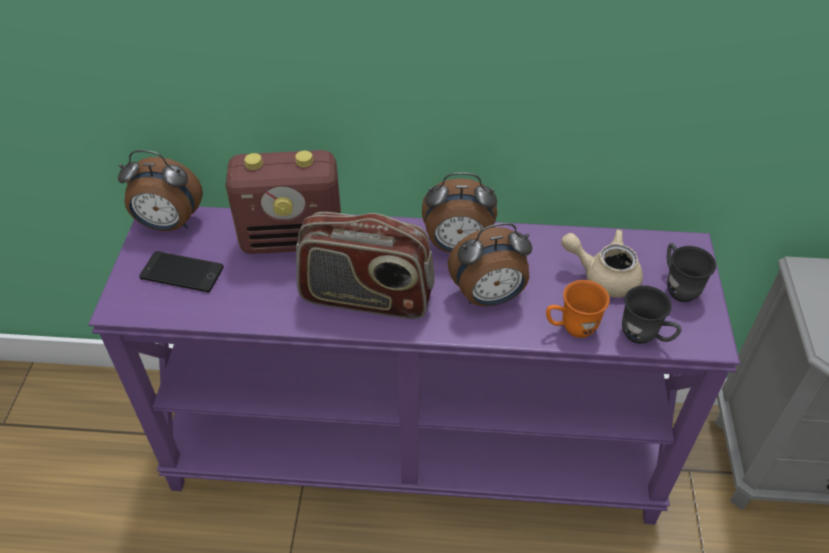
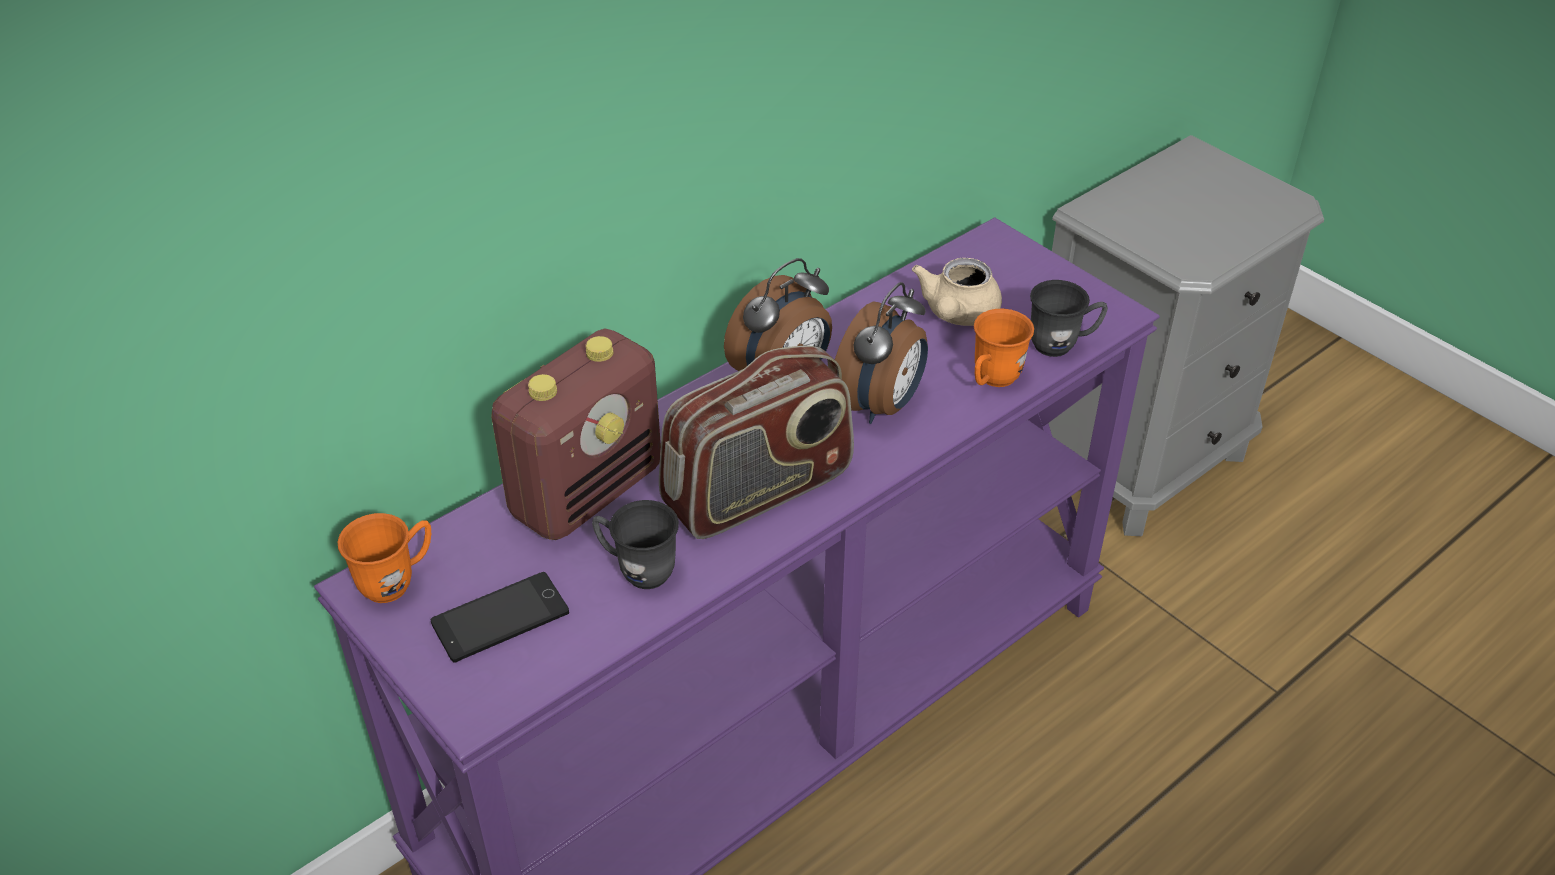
camera: 45 degrees left, 5 degrees down
(169, 224) = (397, 581): alarm clock -> orange mug
(603, 276) = (957, 315): beige teapot -> beige teapot turned 45 degrees counterclockwise
(677, 286) = (1031, 282): grey mug -> grey mug (637, 570)

